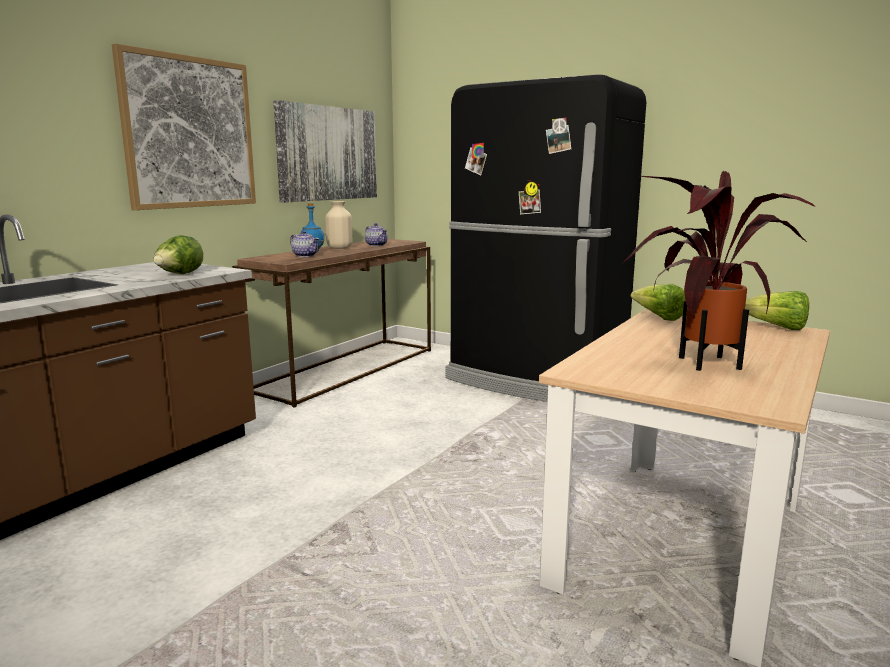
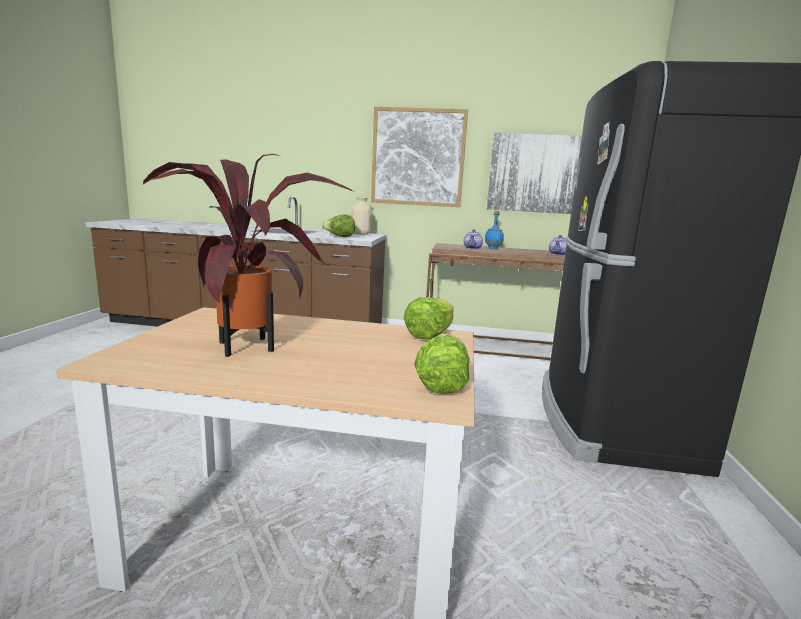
camera: 65 degrees right, 0 degrees up
(340, 248) = (522, 250): beige vase -> beige vase (360, 234)

